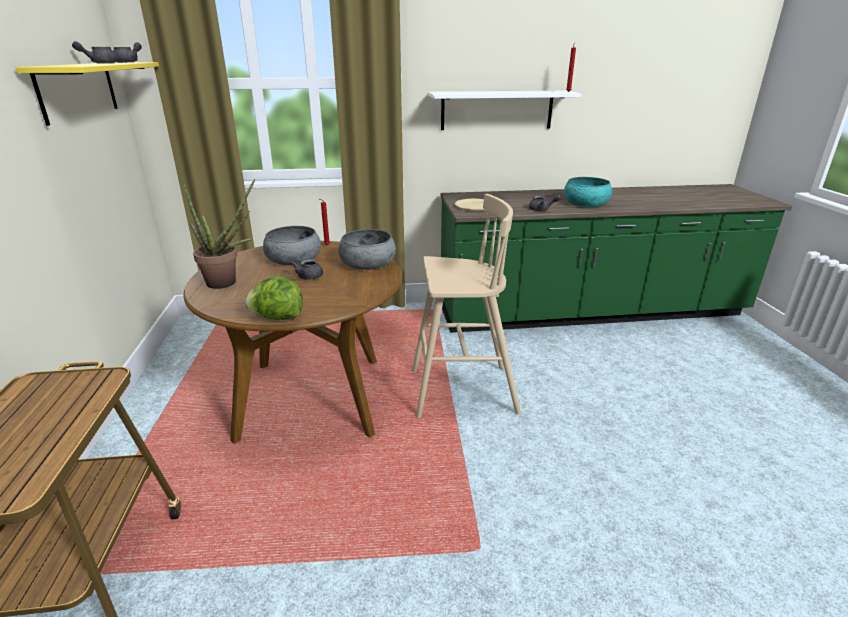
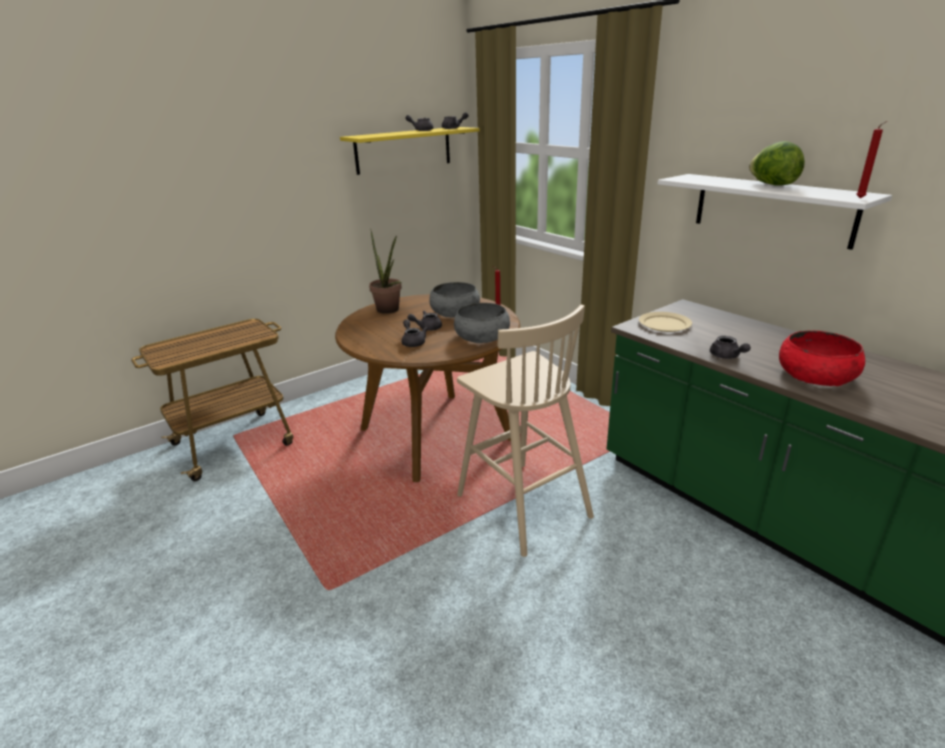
camera: 60 degrees right, 0 degrees up
(277, 318) = (353, 343): lettuce -> lettuce (772, 185)
(330, 290) = (413, 342): none -> grey teapot
(585, 203) = (816, 375): turquoise bowl -> red bowl

